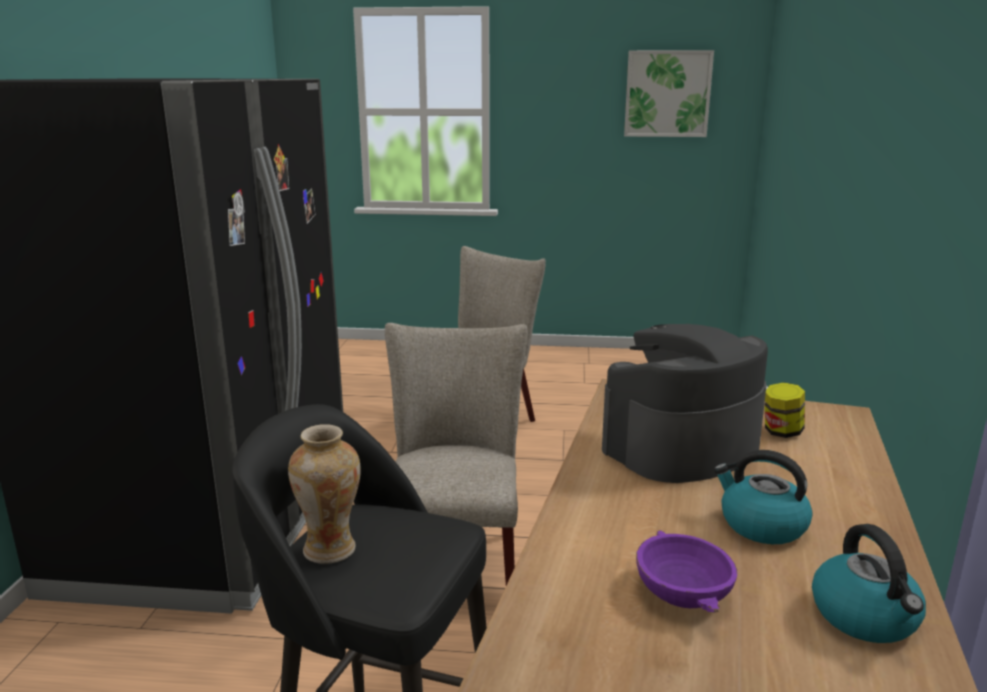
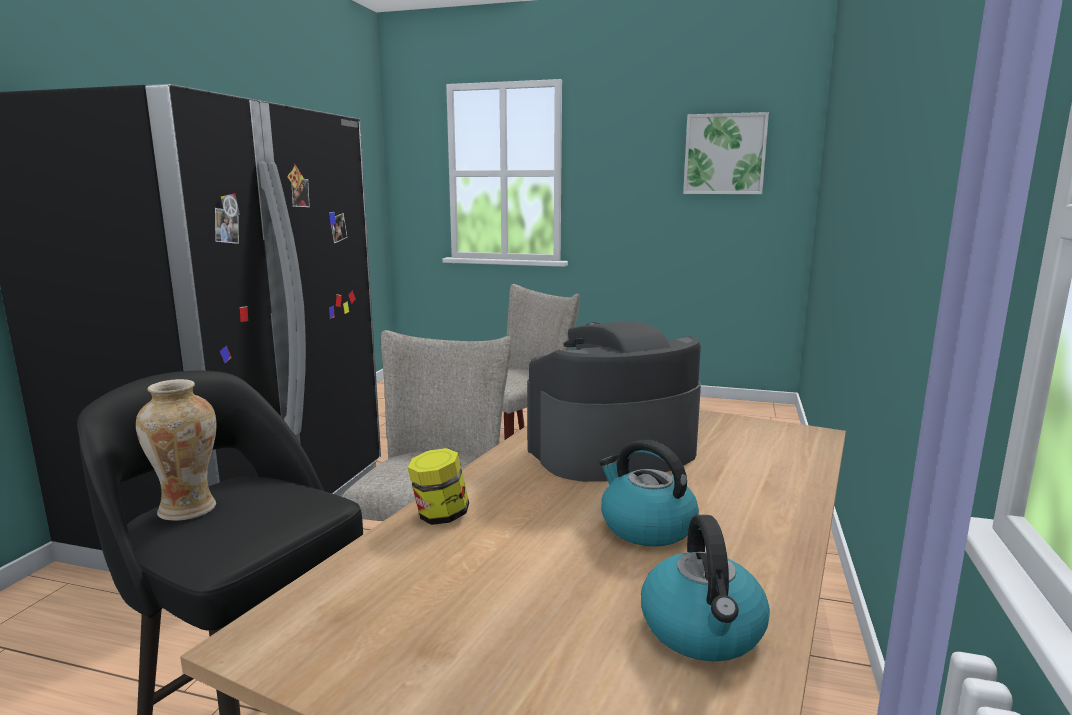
camera: 10 degrees right, 5 degrees down
(681, 591) = (507, 581): purple bowl -> none
(781, 432) = (730, 445): jar -> jar (440, 516)

